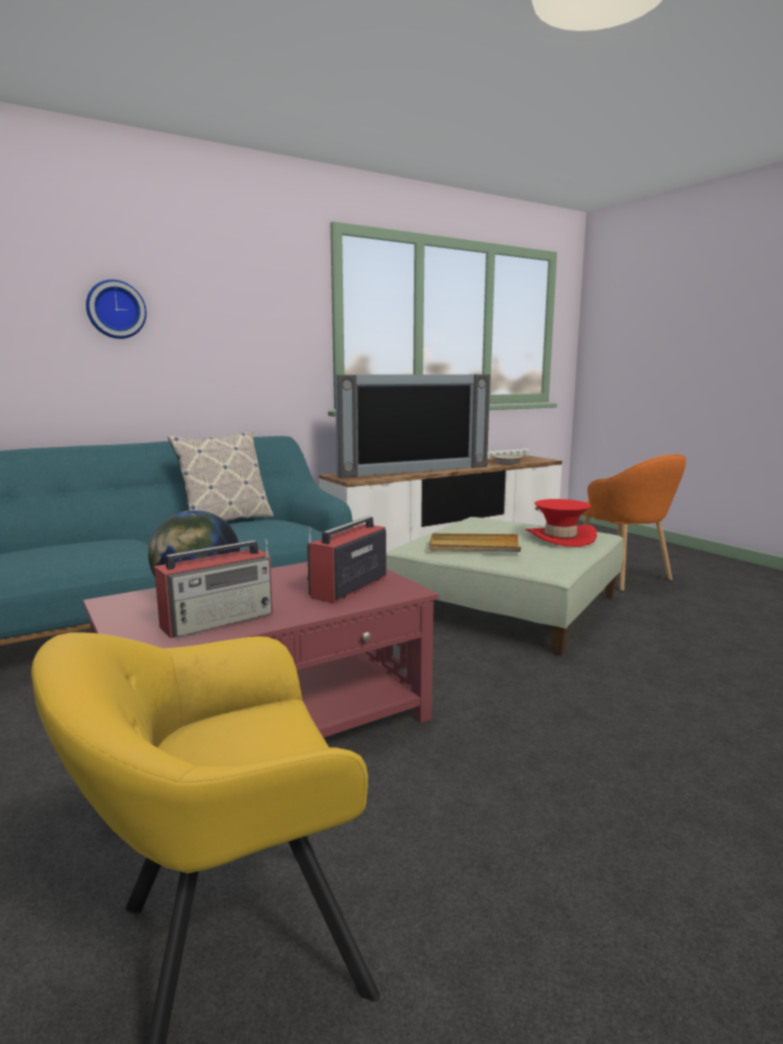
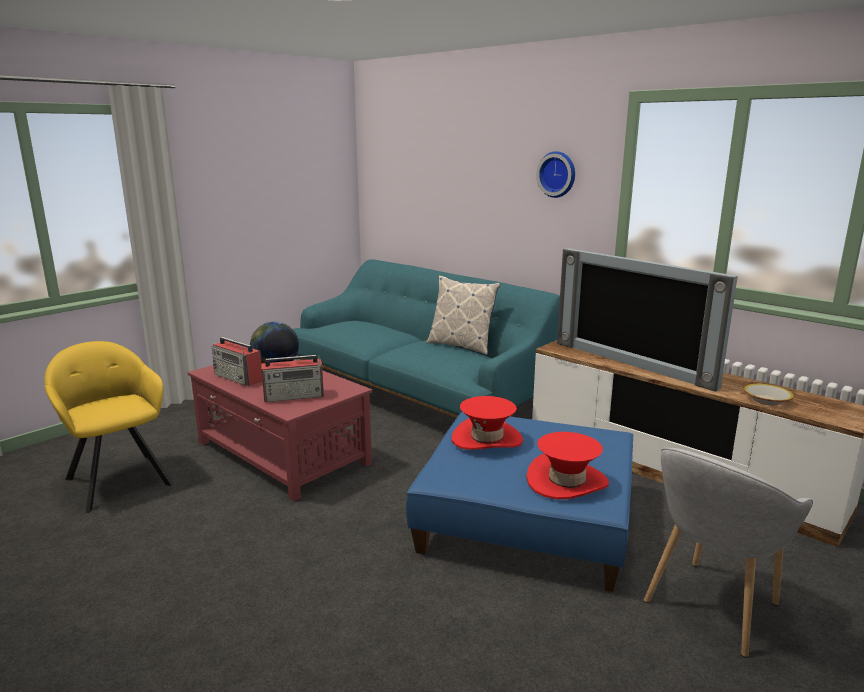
camera: 75 degrees right, 5 degrees up
(115, 309) = (462, 180): wall clock -> wall clock (557, 174)
(348, 587) = (295, 396): radio -> radio turned 150 degrees clockwise
(474, 547) = (487, 439): beige tray -> red hat
(506, 605) = (528, 518): green ottoman -> blue ottoman
(624, 577) = (711, 606): orange armchair -> grey armchair

